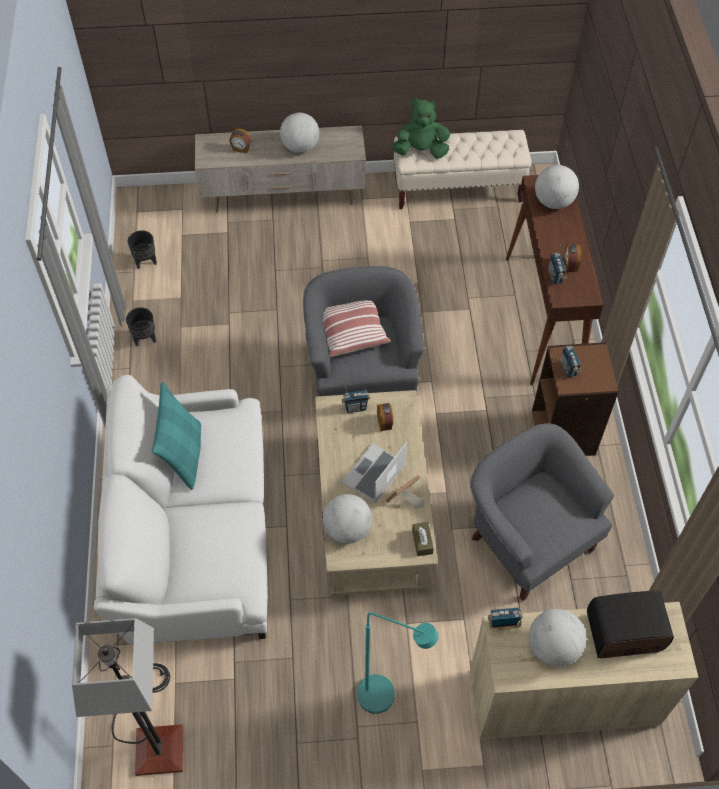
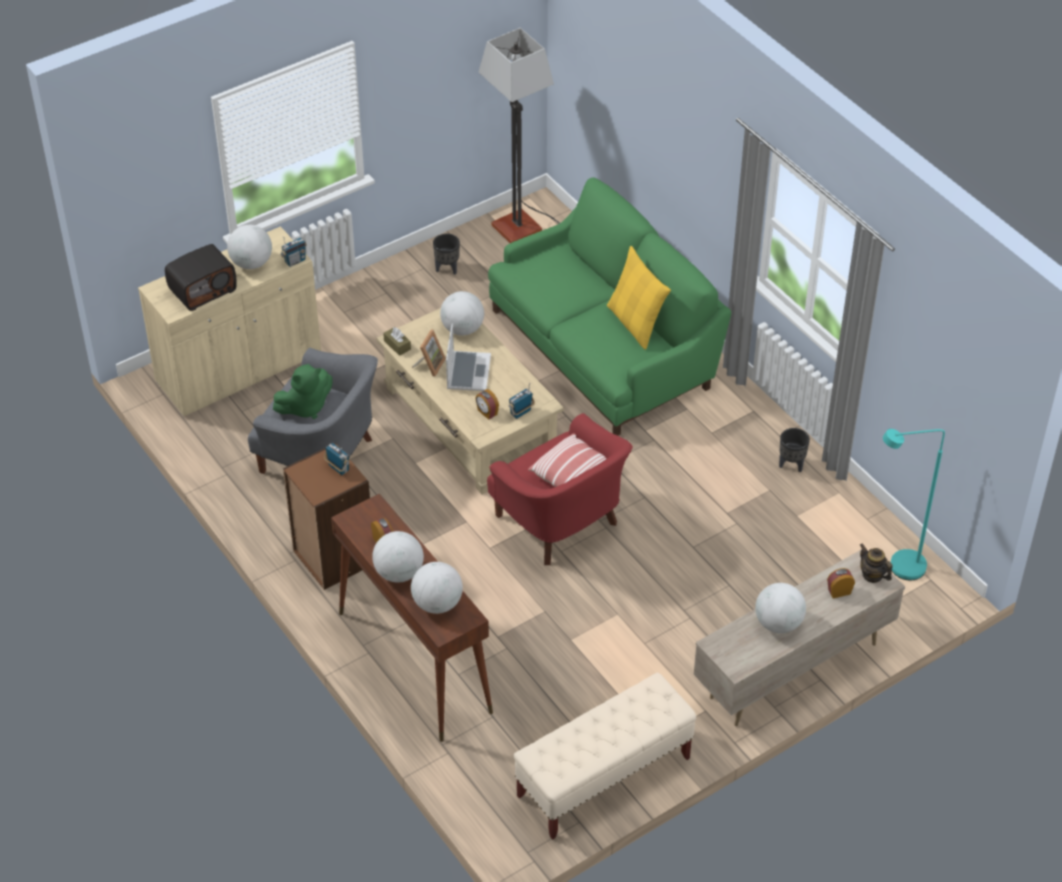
camera: 150 degrees right, 10 degrees down
(145, 262) = (866, 533): black planter -> black planter (447, 268)
(183, 455) = (635, 323): turquoise pillow -> yellow pillow
(195, 533) = (604, 347): white sofa -> green sofa
(208, 149) = (872, 575): none -> teapot
(362, 375) = (560, 524): grey armchair -> red armchair
(386, 698) = (375, 315): turquoise floor lamp -> turquoise floor lamp (897, 568)
(421, 151) = (650, 704): green plush toy -> green plush toy (305, 407)
(555, 277) = (392, 524): radio -> none
(570, 236) = (399, 573): none -> globe

